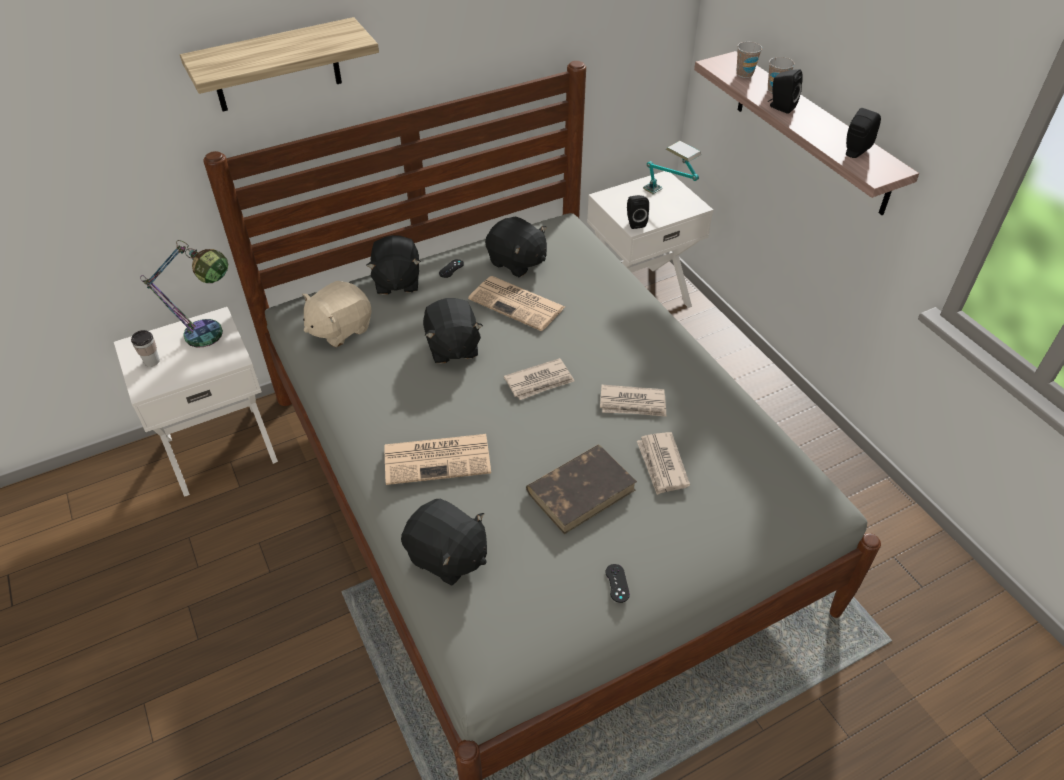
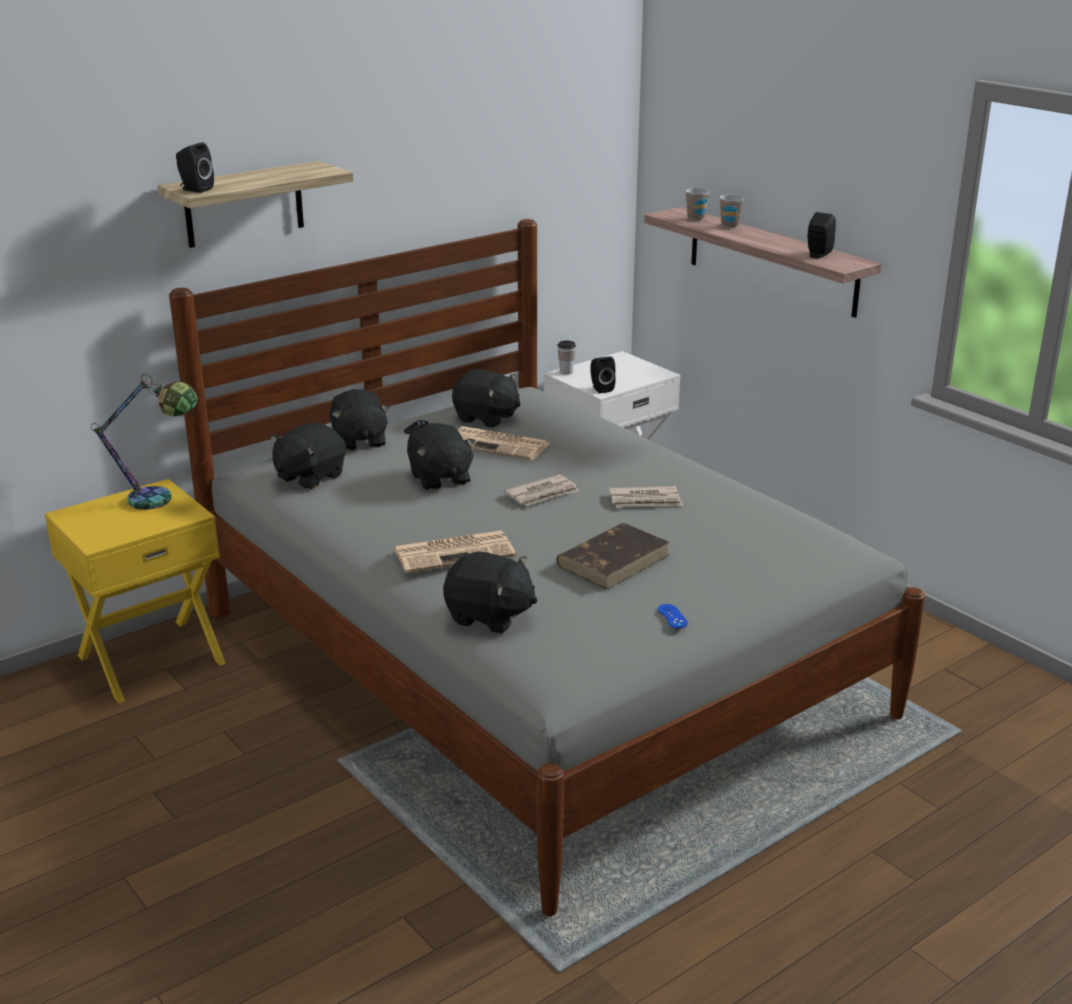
camera: 10 degrees left, 20 degrees down
(152, 361) = (97, 523): cup -> cup (566, 372)
(220, 447) = (150, 658): white nightstand -> yellow nightstand
(340, 329) = (309, 477): beige plush toy -> black plush toy
(617, 583) = (672, 616): black game controller -> blue game controller
(662, 465) = (690, 537): newspaper -> none
(668, 198) = (630, 370): table lamp -> none
(780, 107) = (738, 235): black speaker -> black speaker (195, 189)

